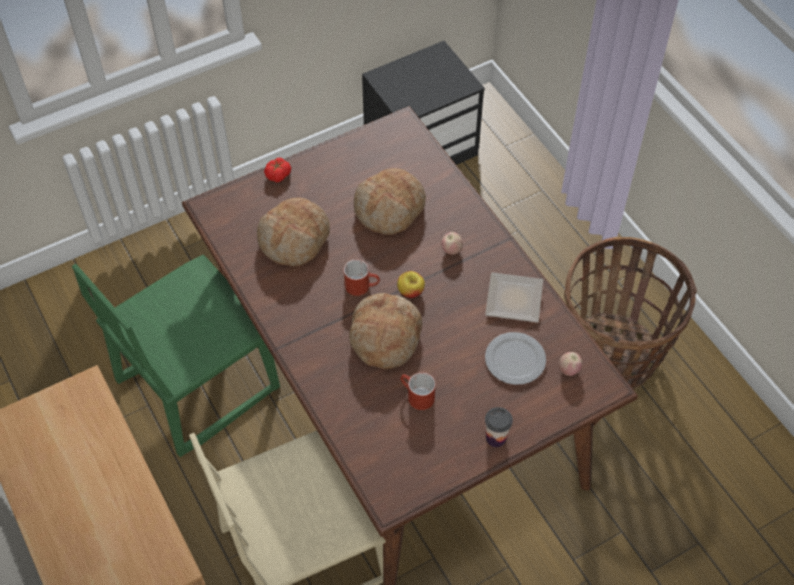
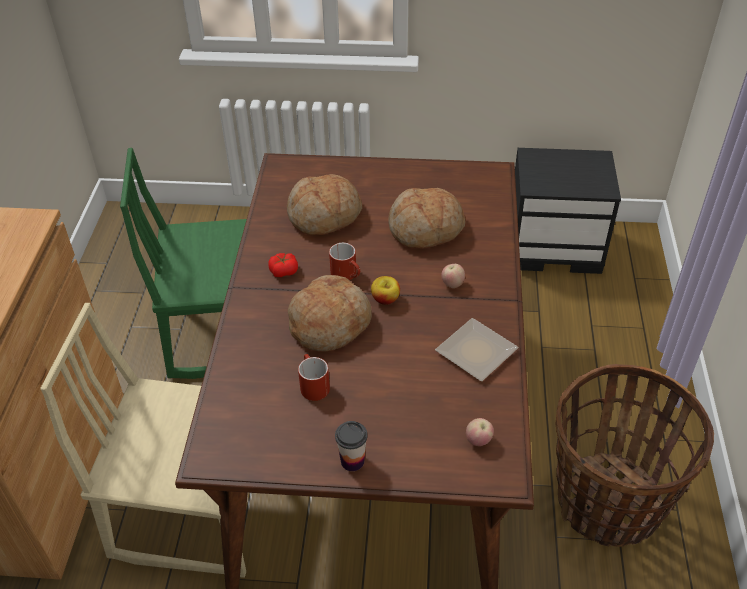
camera: 35 degrees right, 10 degrees down
(278, 174) = (355, 165): tomato -> tomato (283, 271)
(515, 359) = (432, 402): plate -> none

